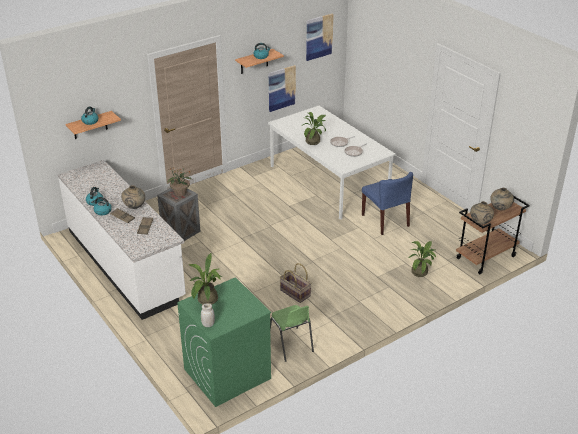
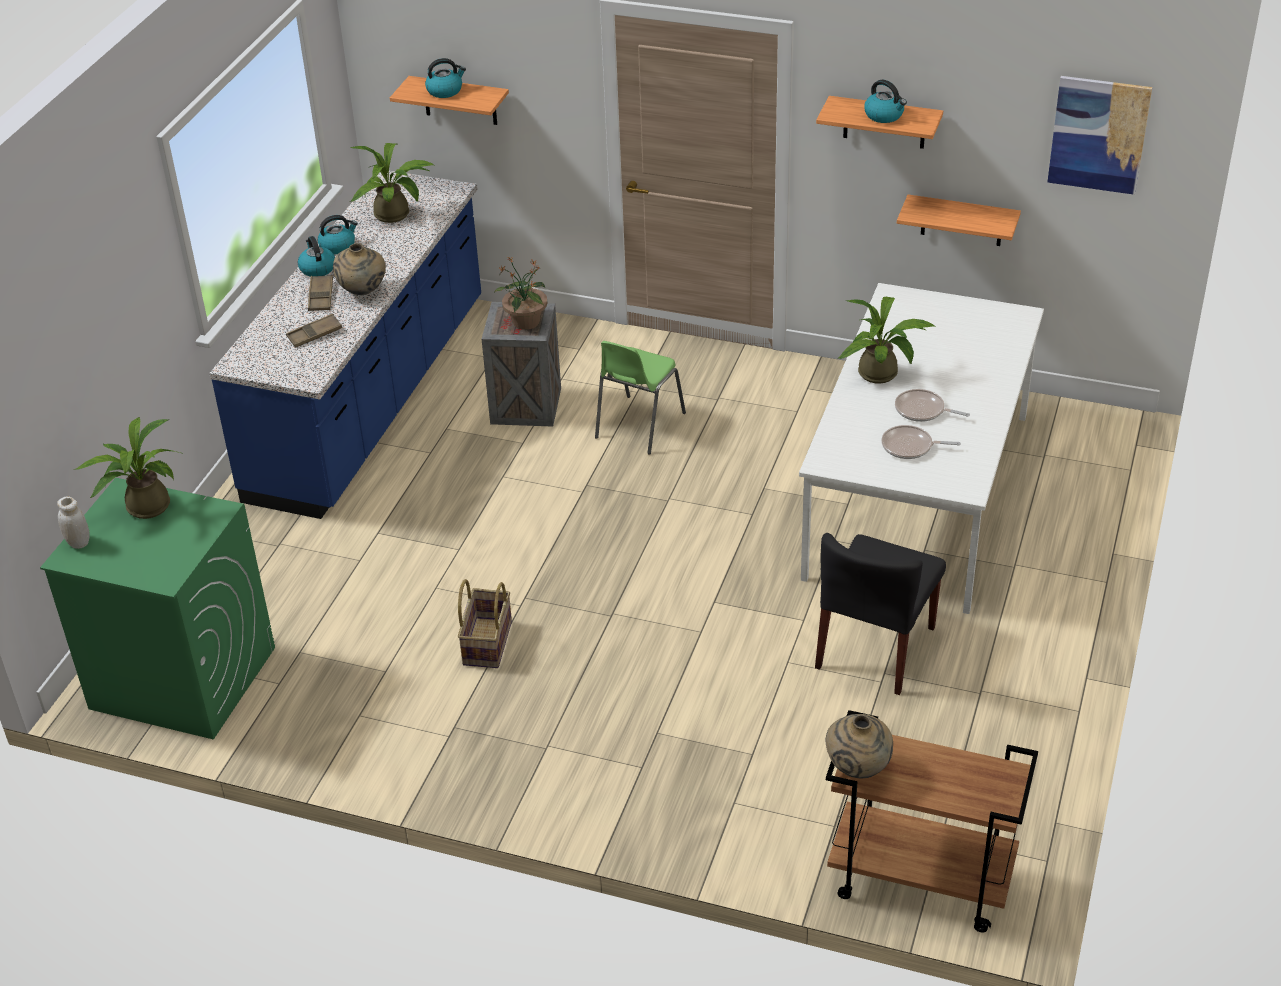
camera: 55 degrees right, 5 degrees up
(125, 263) = (371, 399): white counter -> blue counter
(281, 88) = (962, 221): picture -> shelf
(290, 345) = (327, 717): green chair -> green chair (638, 426)
(385, 220) = (875, 648): blue chair -> black chair
(421, 271) = (747, 792): potted plant -> potted plant (396, 215)
(500, 209) = (960, 780): beige vase -> none

